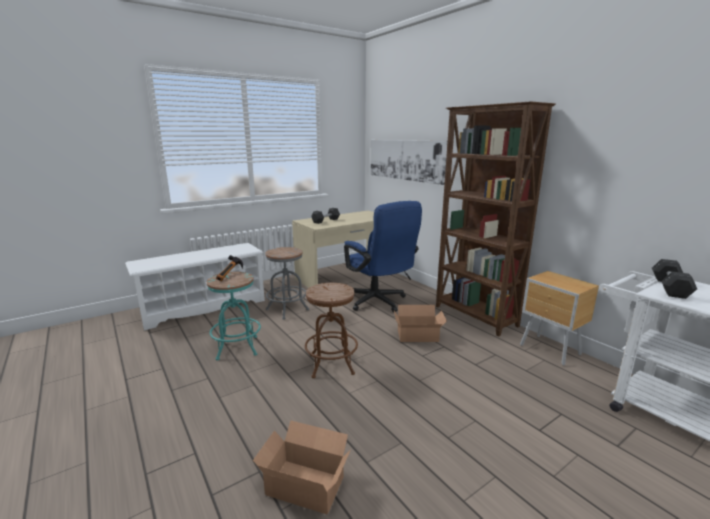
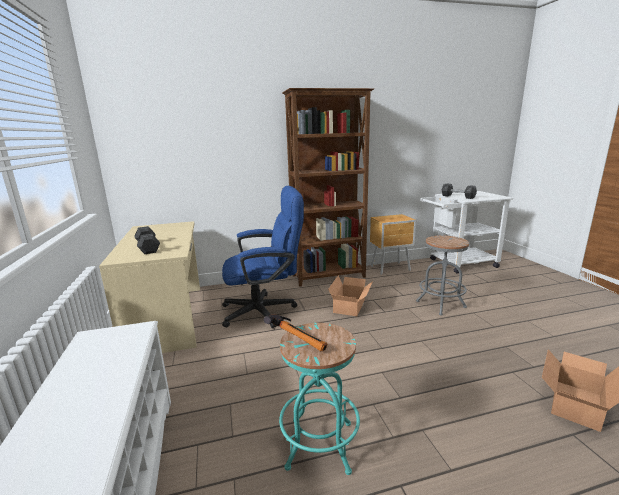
camera: 70 degrees left, 0 degrees up
(287, 310) = (228, 380): grey stool -> grey stool (440, 304)
(331, 364) = (388, 362): brown stool -> none
(407, 160) = (195, 150): picture -> none

